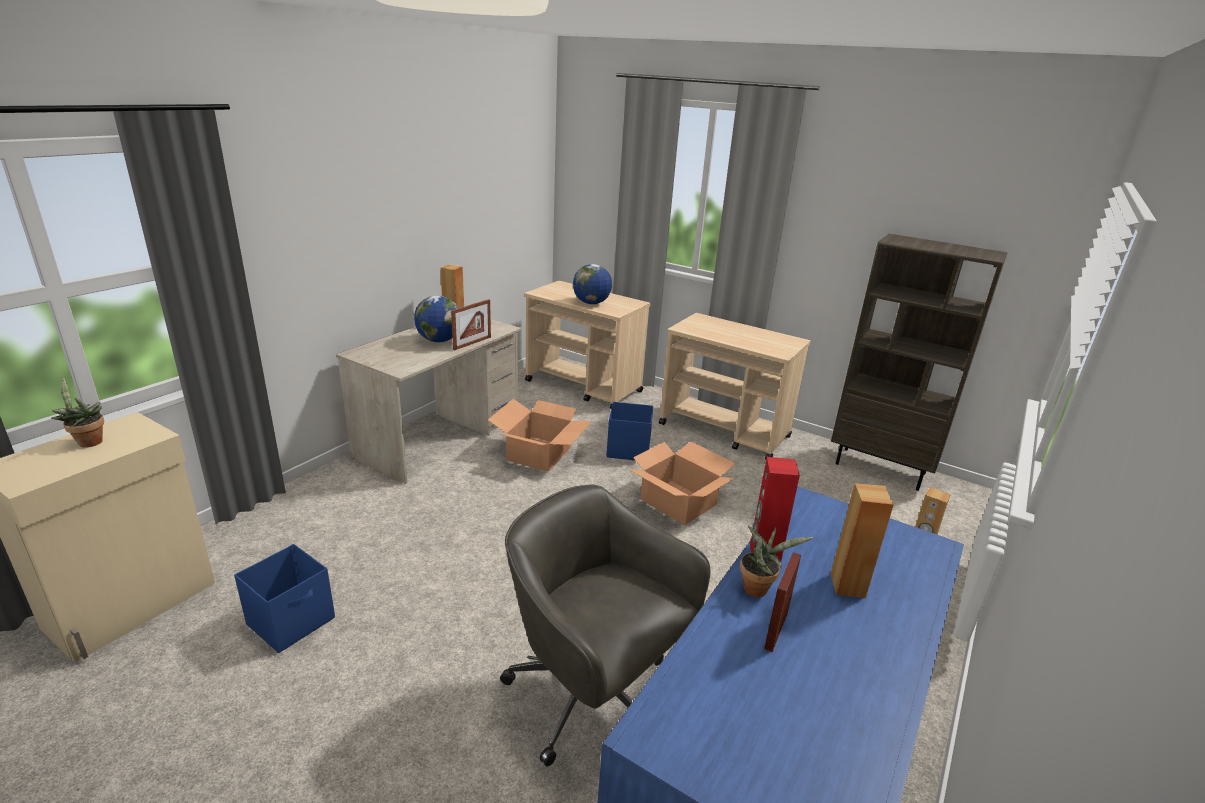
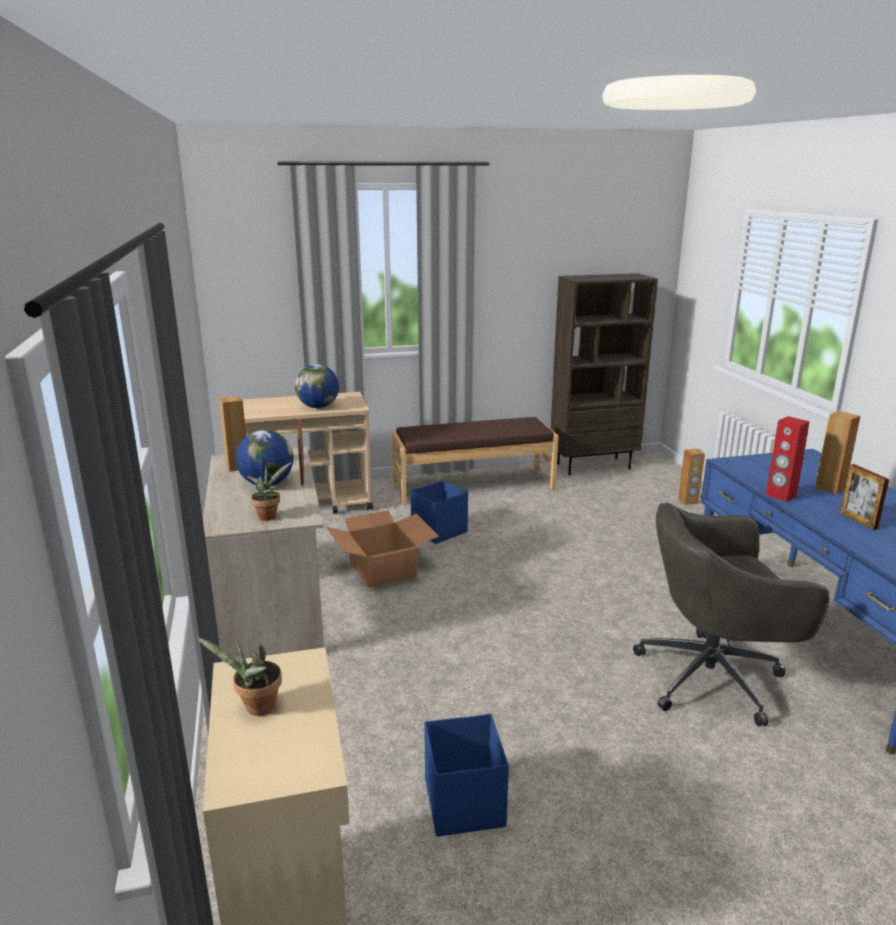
camera: 45 degrees left, 5 degrees down
(678, 501) = (535, 545): cardboard box -> none
(725, 431) = (473, 486): beige cart -> brown bench
(758, 588) = (813, 509): potted plant -> potted plant (269, 516)

